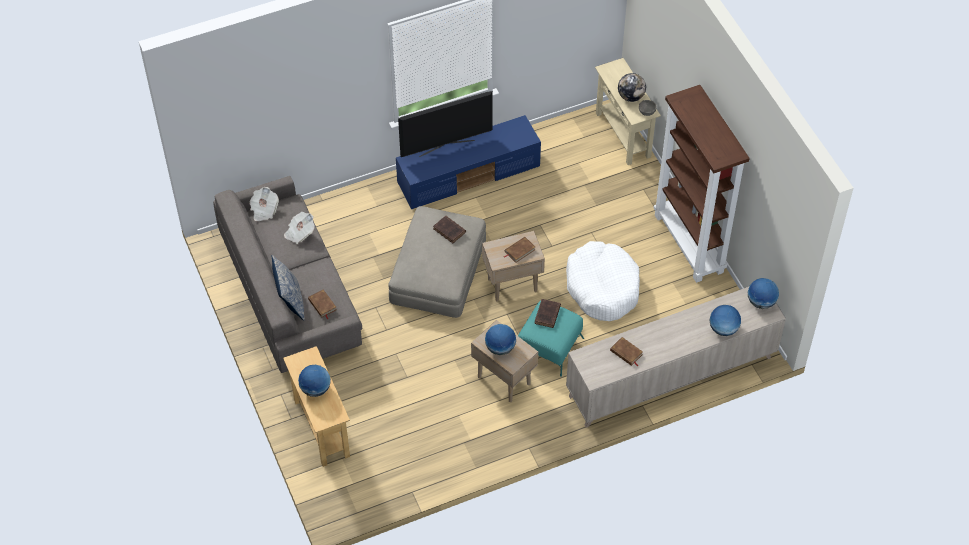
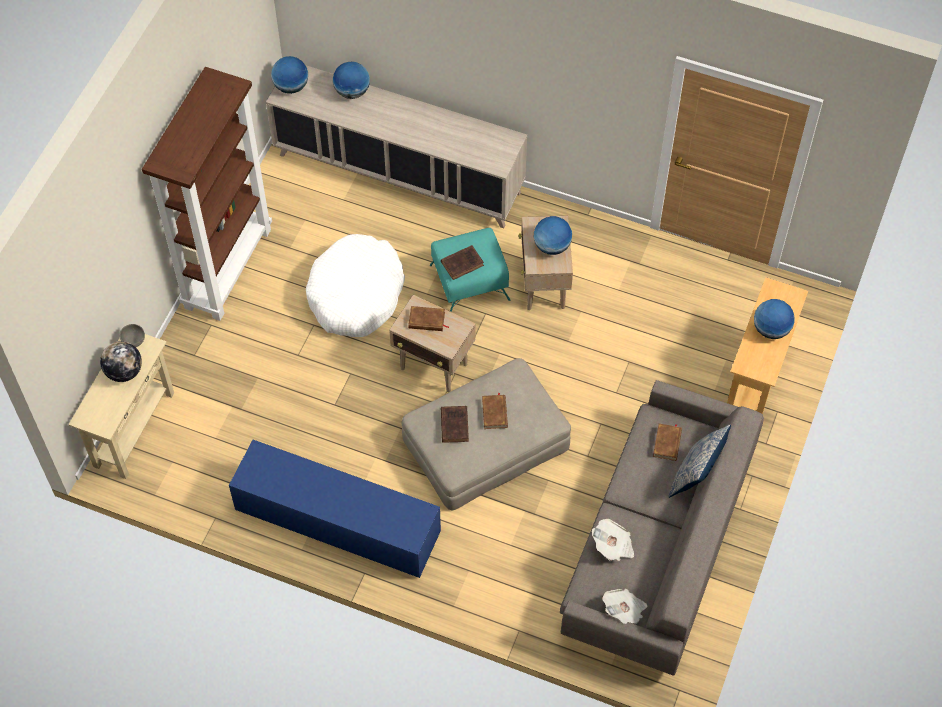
camera: 135 degrees left, 5 degrees up
(446, 147) = (353, 518): television -> none
(626, 353) = (457, 138): brown book -> brown book (495, 413)

